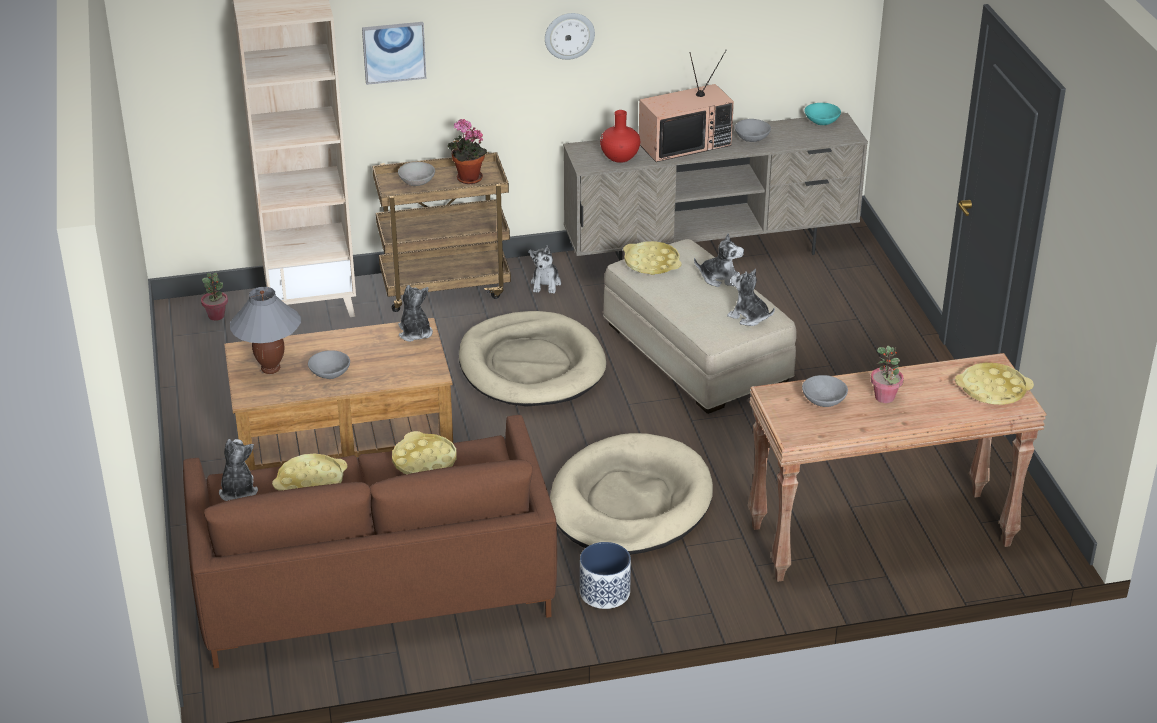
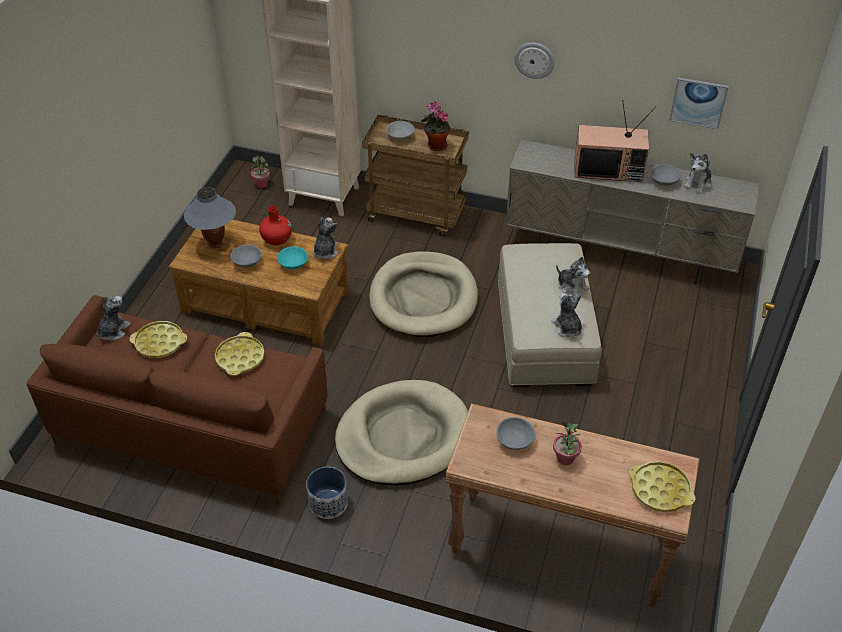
camera: 30 degrees right, 10 degrees up
(394, 52) = (400, 37): picture -> picture (698, 102)
(546, 284) = (484, 237): plush toy -> plush toy (698, 183)
(619, 157) = (551, 164): red vase -> red vase (276, 239)
(651, 263) = (533, 255): yellow tray -> none
(821, 122) = (731, 185): turquoise bowl -> turquoise bowl (293, 264)

